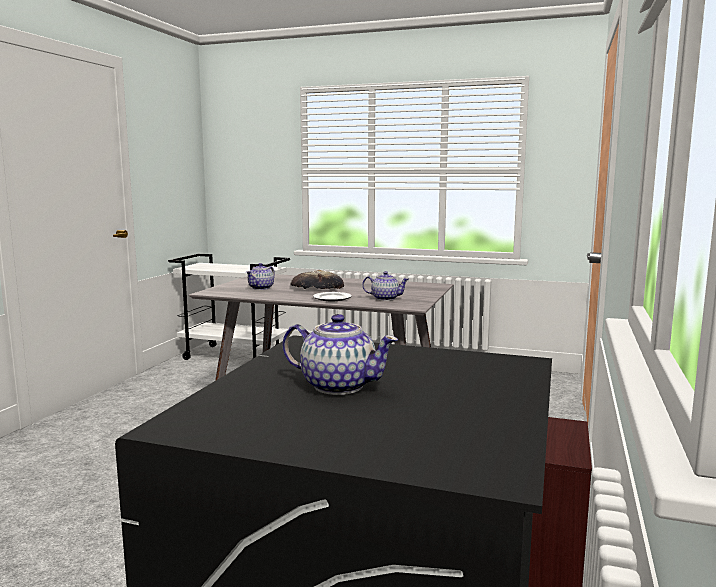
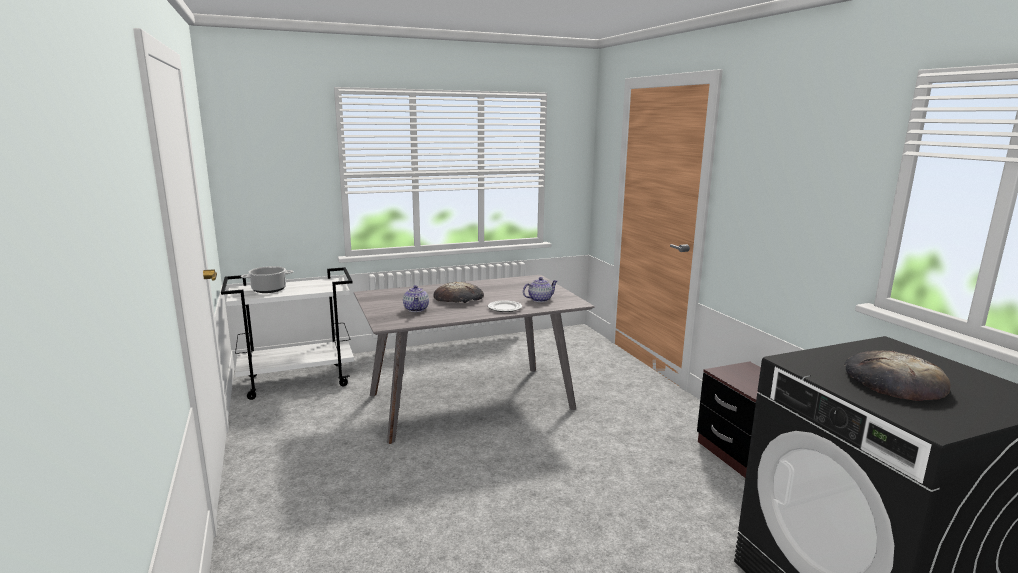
camera: 40 degrees left, 5 degrees up
(216, 266) = (269, 289): none -> cooking pot
(338, 385) = (893, 382): teapot -> bread

